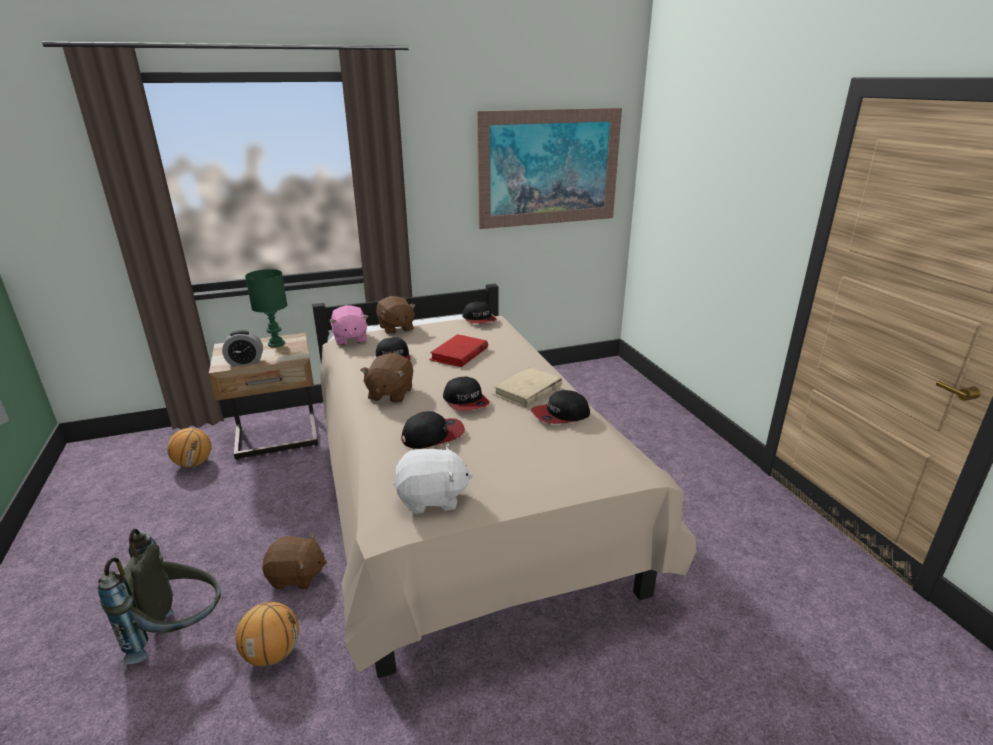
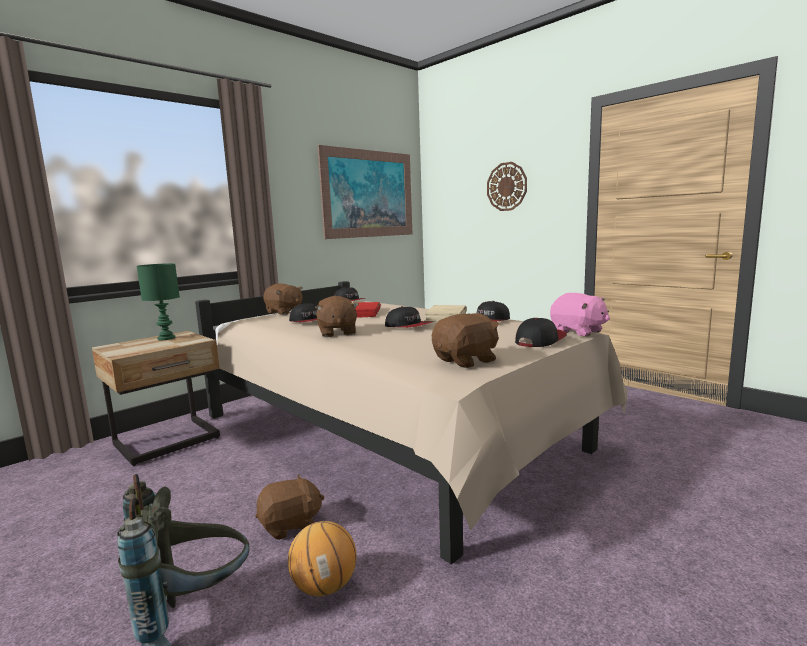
camera: 25 degrees left, 15 degrees down
(194, 463) = (80, 480): basketball -> none
(245, 362) = (147, 349): alarm clock -> none
(350, 339) = (250, 320): pink plush toy -> pink plush toy (578, 332)
(432, 498) = (466, 361): white plush toy -> brown plush toy
(433, 435) = (411, 340): cap -> cap (540, 340)
(725, 184) = (506, 186): none -> wall clock

